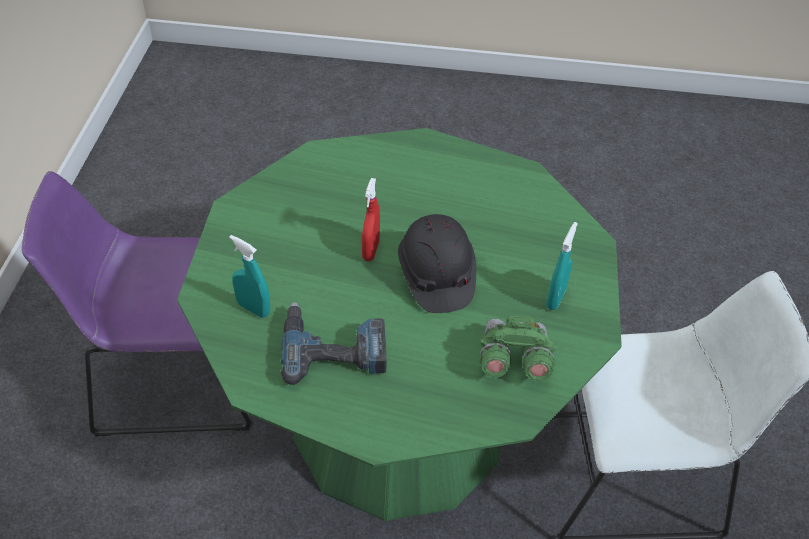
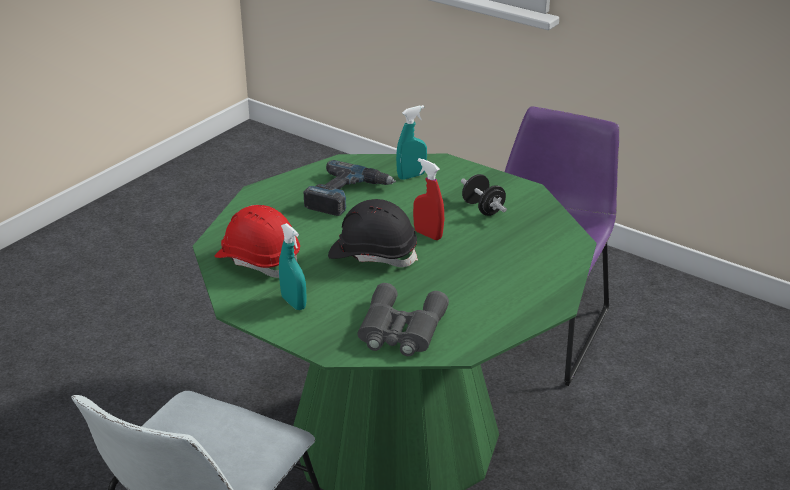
camera: 120 degrees right, 15 degrees down
(293, 228) = (483, 208): none -> black dumbbell
(513, 361) = (258, 260): green binoculars -> red hard hat
(532, 214) = (400, 330): none -> grey binoculars

